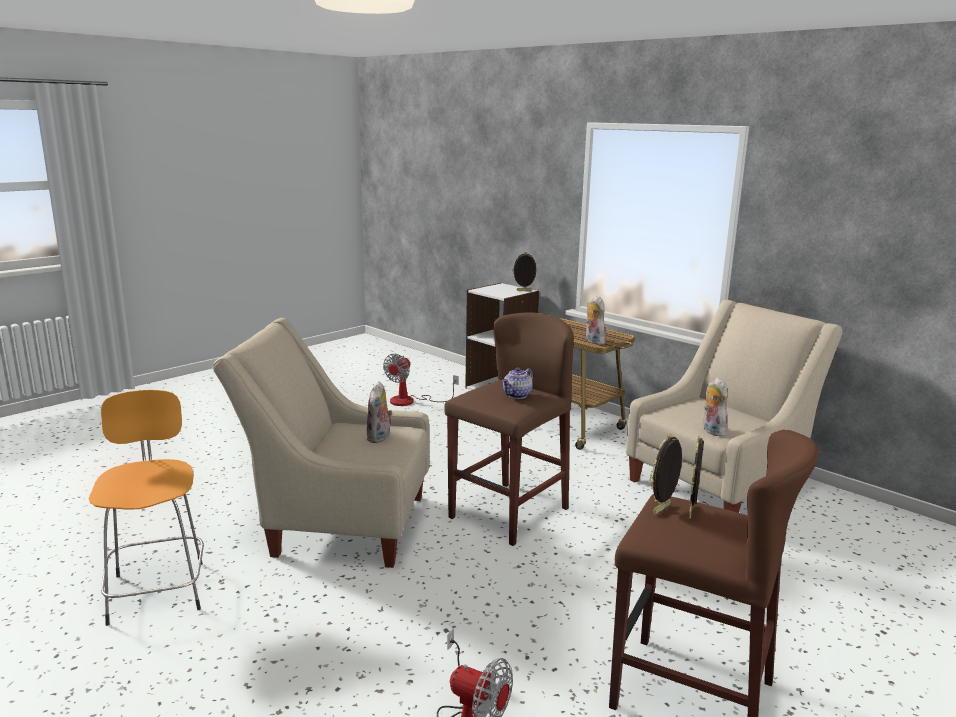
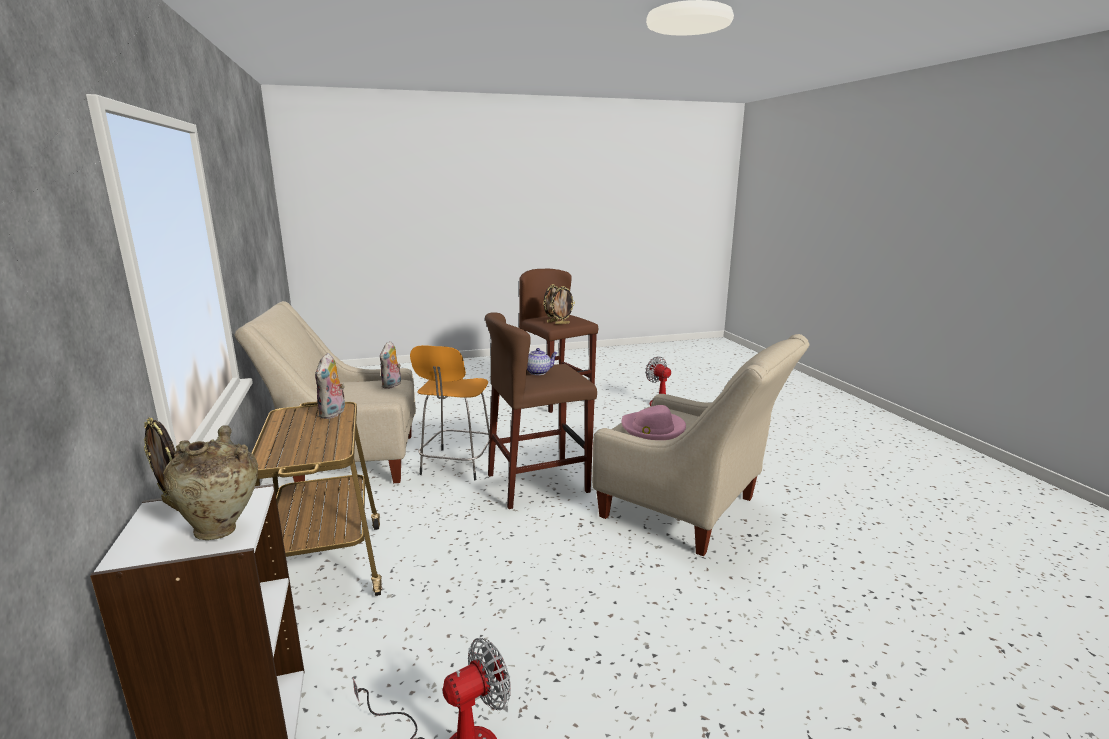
camera: 150 degrees left, 0 degrees up
(157, 589) = (837, 496): orange stool -> orange stool (456, 465)
(379, 438) = (653, 428): plush toy -> pink hat
(489, 290) = (223, 529): none -> beige vase

